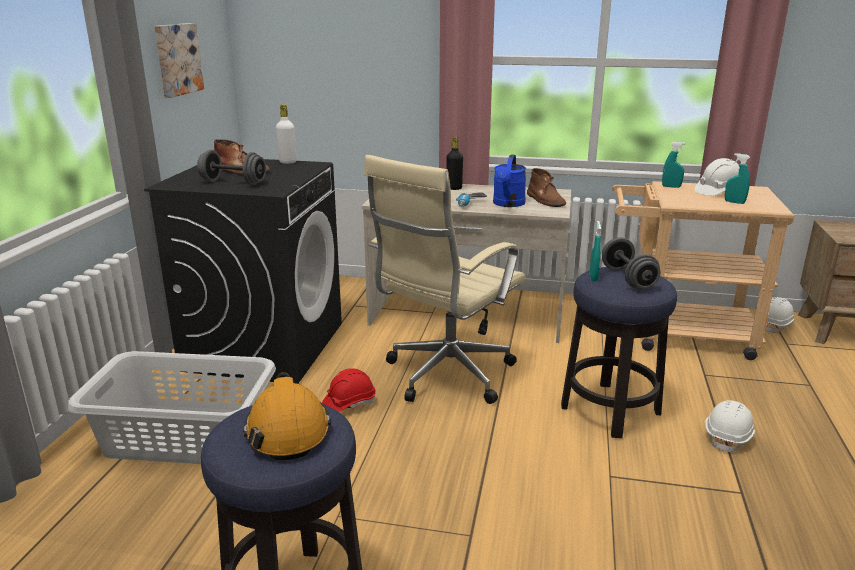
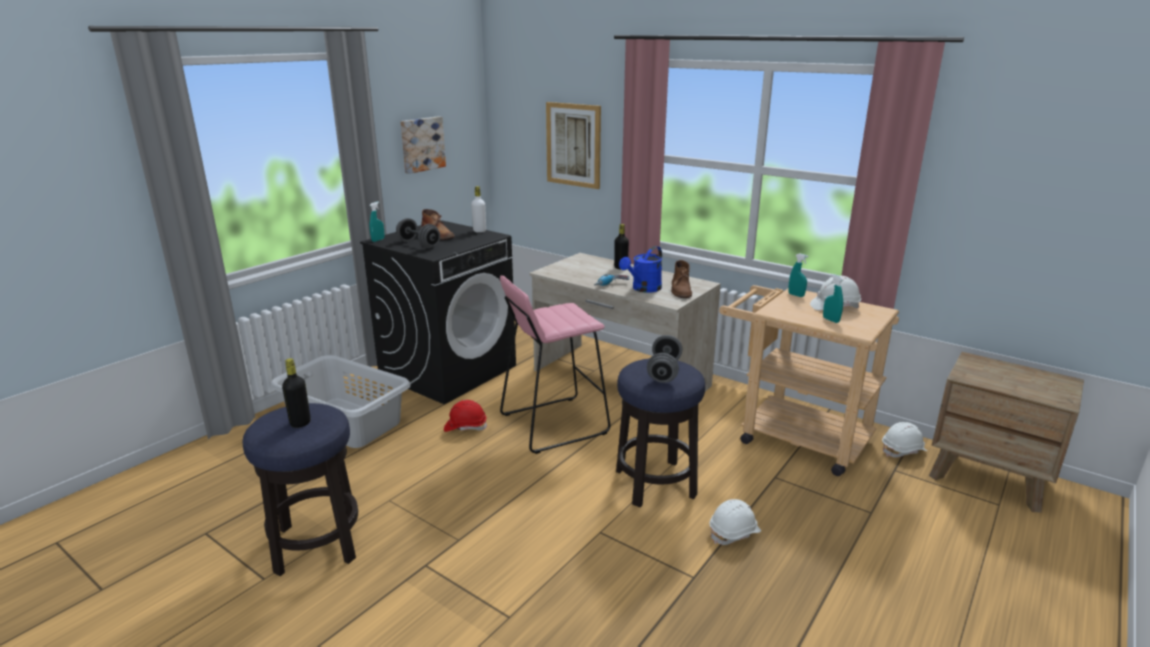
camera: 25 degrees right, 0 degrees up
(287, 430) = (300, 423): orange hard hat -> black bottle
(363, 54) = (573, 145): none -> picture
(445, 376) = (553, 424): beige office chair -> pink stool
(593, 277) = (637, 365): turquoise spray bottle -> turquoise spray bottle (378, 240)

